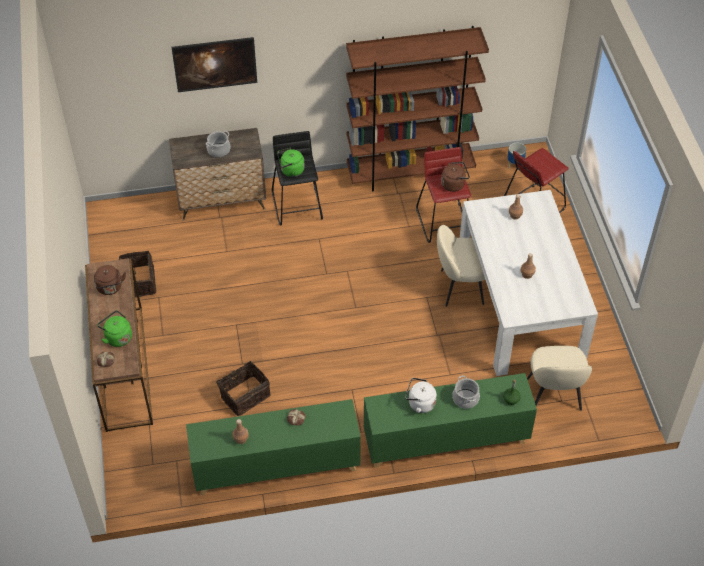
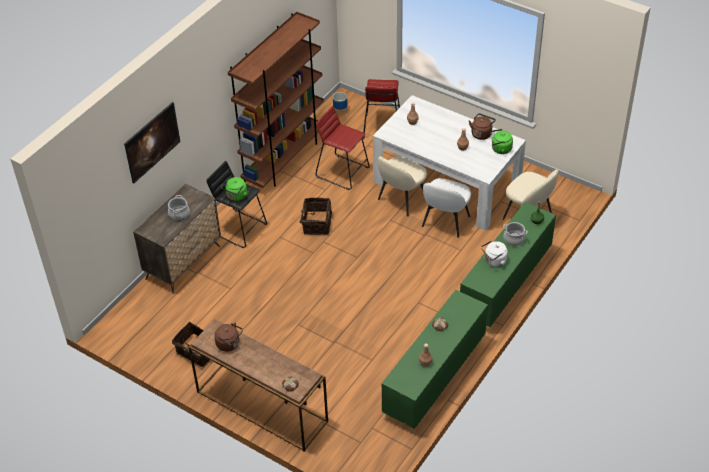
camera: 45 degrees left, 5 degrees down
(117, 337) = (277, 367): green kettle -> green kettle (500, 149)
(244, 395) = (360, 358): basket -> basket (316, 223)
(454, 184) = (347, 133): brown kettle -> brown kettle (481, 133)
(470, 338) = (445, 222): none -> white chair

